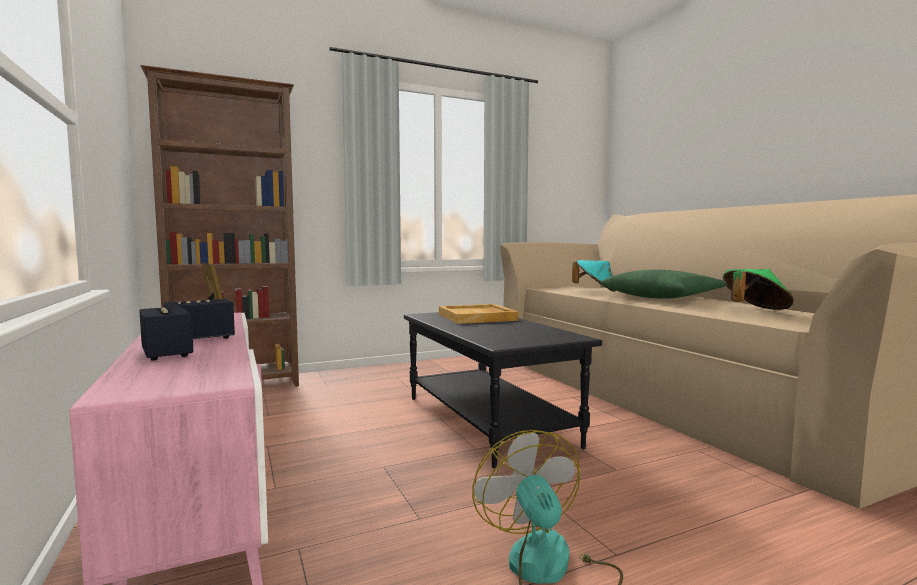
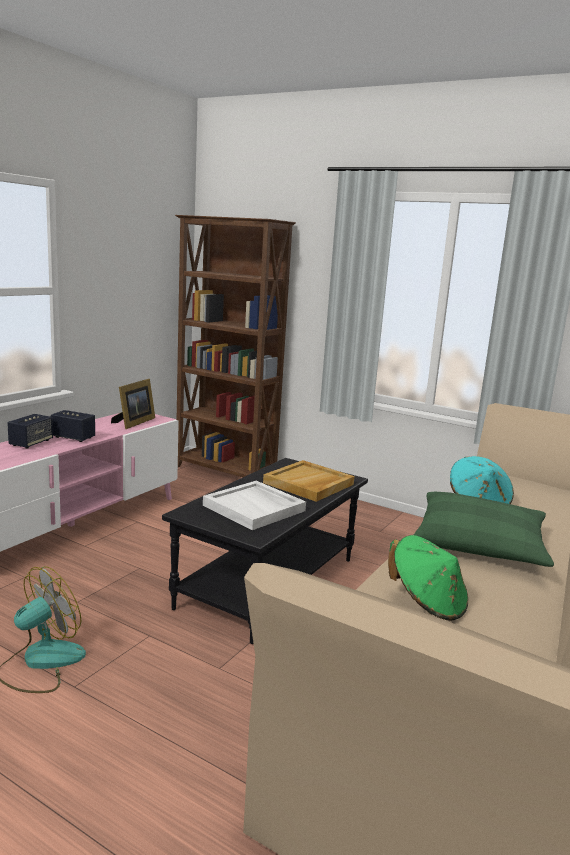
camera: 55 degrees right, 10 degrees up
(513, 331) = (255, 508): none -> white tray

